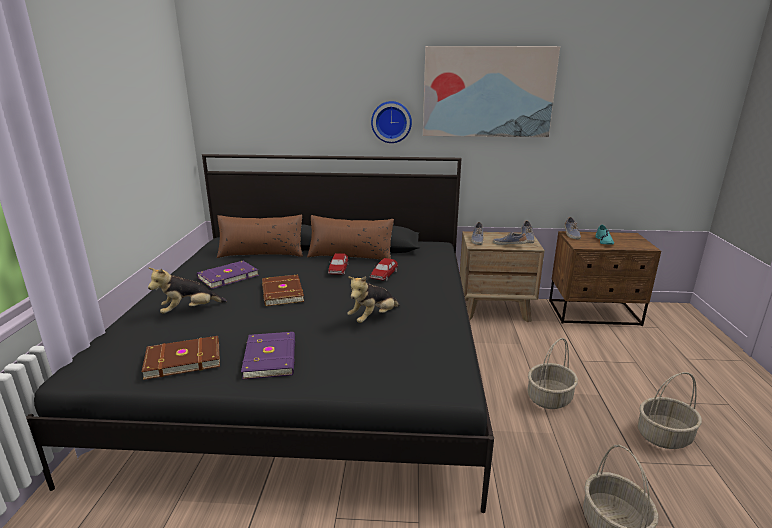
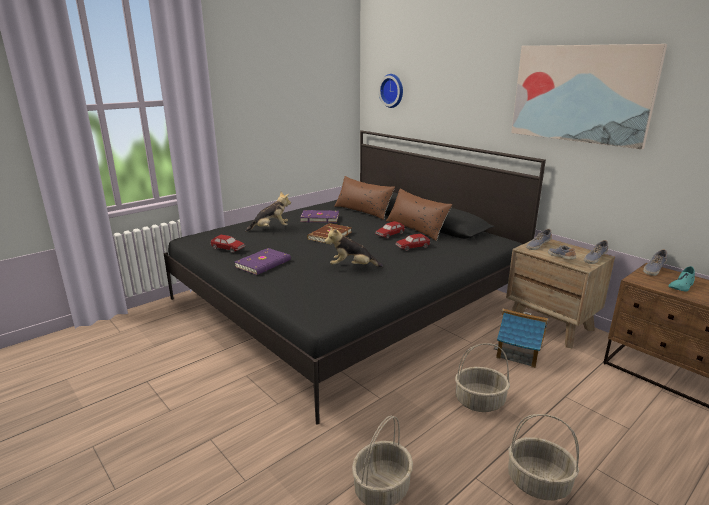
camera: 45 degrees right, 0 degrees up
(183, 359) = (228, 248): brown book -> toy car
(189, 311) = (271, 229): plush toy -> plush toy turned 150 degrees clockwise
(391, 122) = (489, 117): wall clock -> wall clock (392, 90)
(511, 342) = (519, 353): none -> toy house

